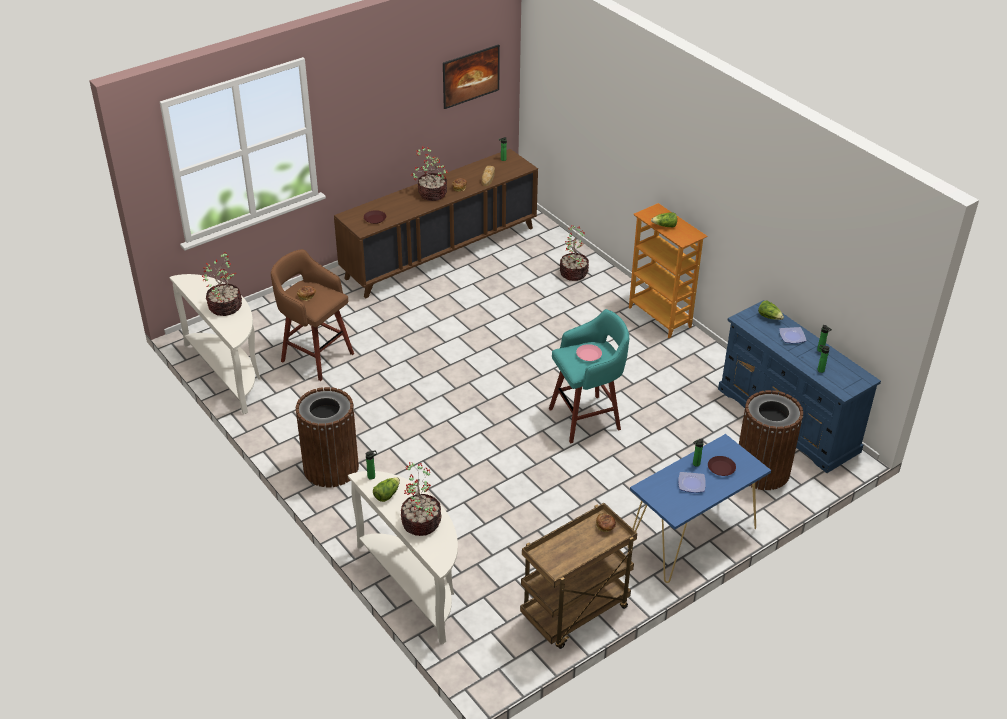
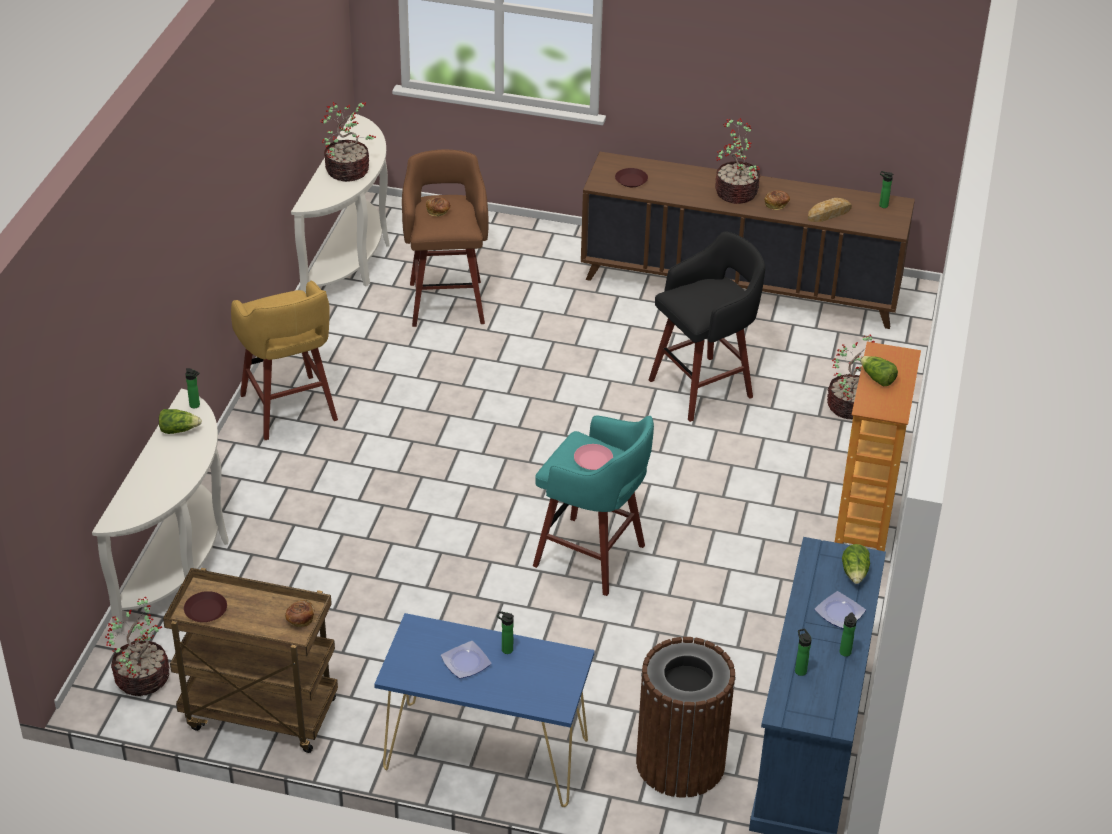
camera: 50 degrees right, 0 degrees up
(331, 468) = (289, 410): brown trash can -> yellow stool
(420, 522) = (161, 475): potted plant -> potted plant (143, 677)
(471, 87) = (876, 79): picture -> none
(503, 309) = (703, 387): none -> black stool
(721, 468) = (523, 676): brown plate -> brown plate (205, 611)

